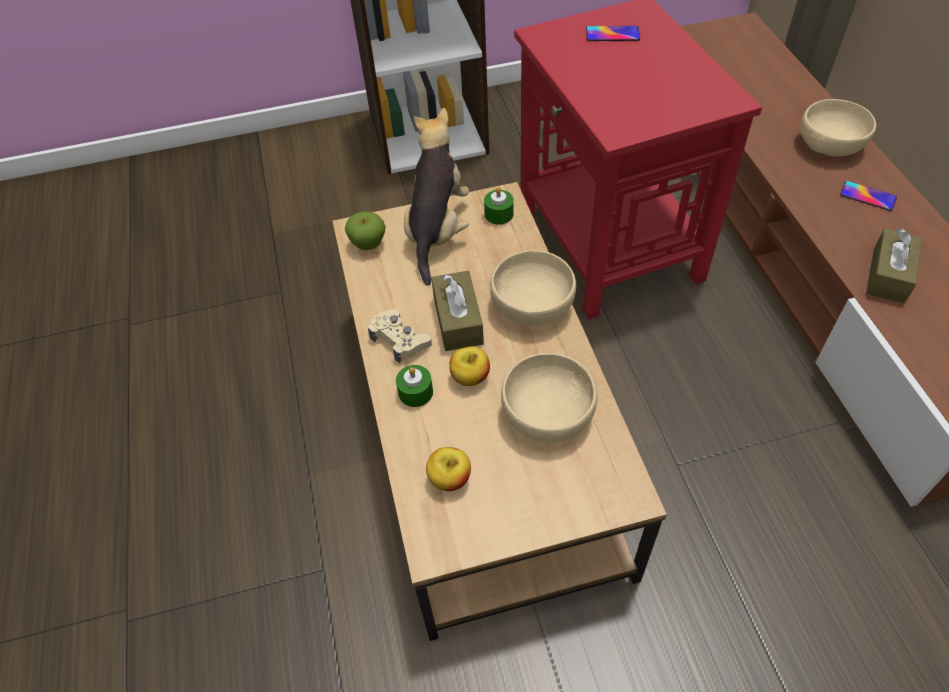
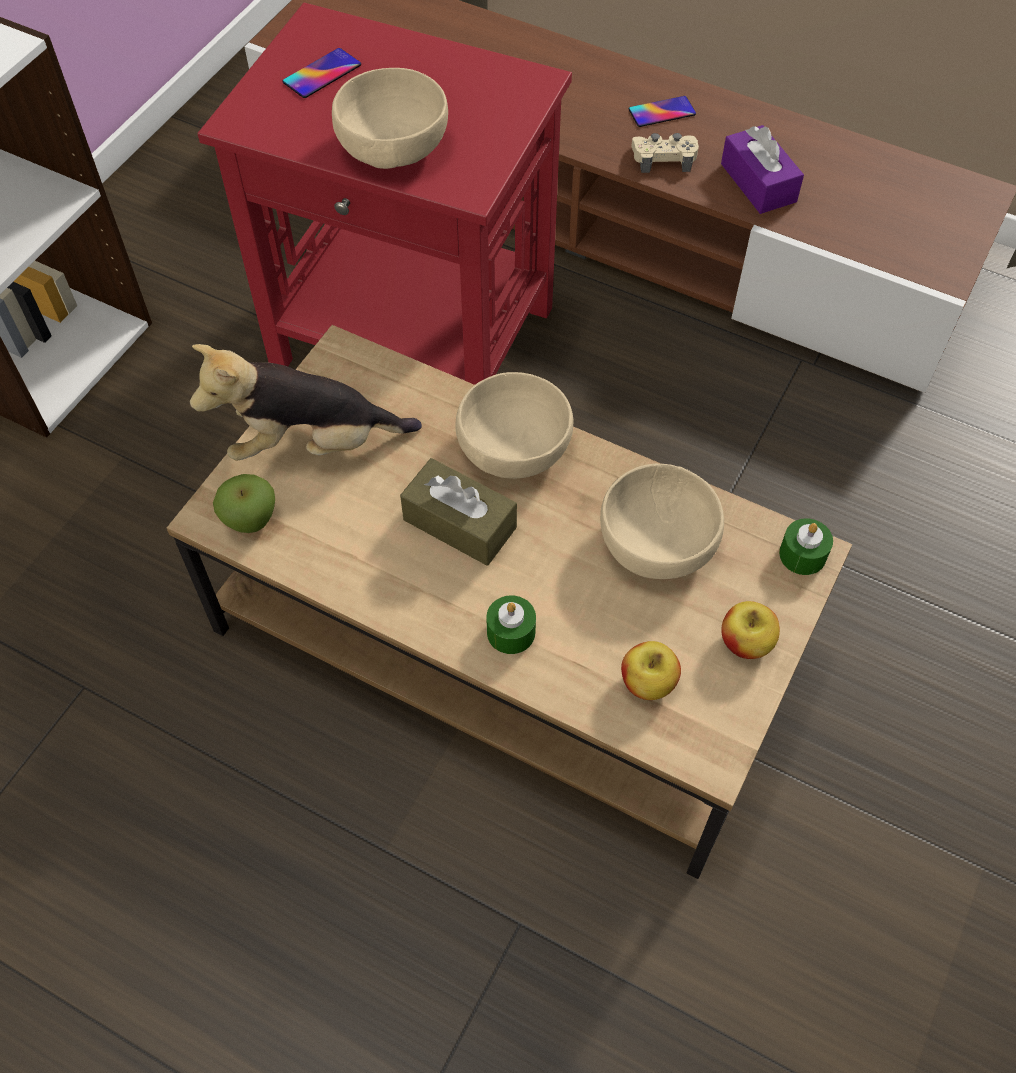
camera: 50 degrees left, 5 degrees up
(400, 340) = (425, 594): beige game controller -> beige game controller (664, 158)
(437, 230) = (311, 444): plush toy -> plush toy turned 60 degrees counterclockwise
(470, 377) = (544, 570): apple -> apple (745, 642)
(499, 214) = (358, 375): green candle -> green candle (802, 554)
(831, 144) = (574, 76): beige bowl -> beige bowl (394, 145)
(888, 275) = (758, 183): brown tissue box -> purple tissue box

